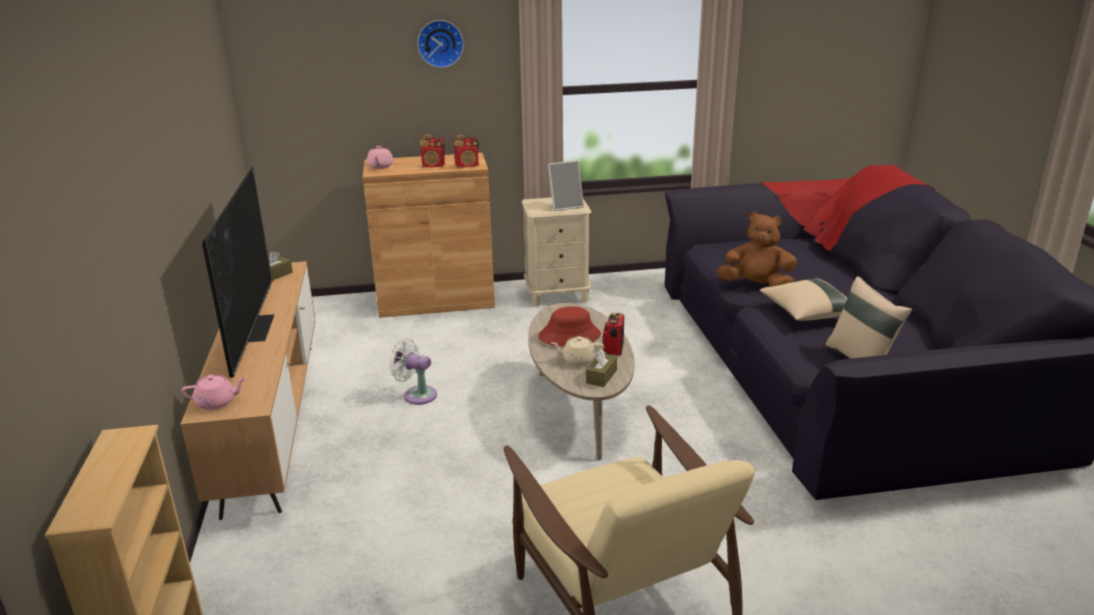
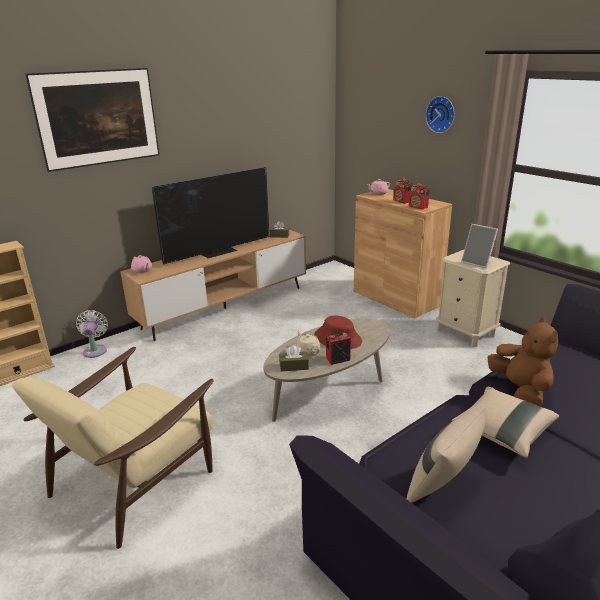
camera: 60 degrees right, 0 degrees up
(117, 177) = (102, 140): none -> picture
(417, 395) = (285, 333): white fan -> white fan (95, 350)

